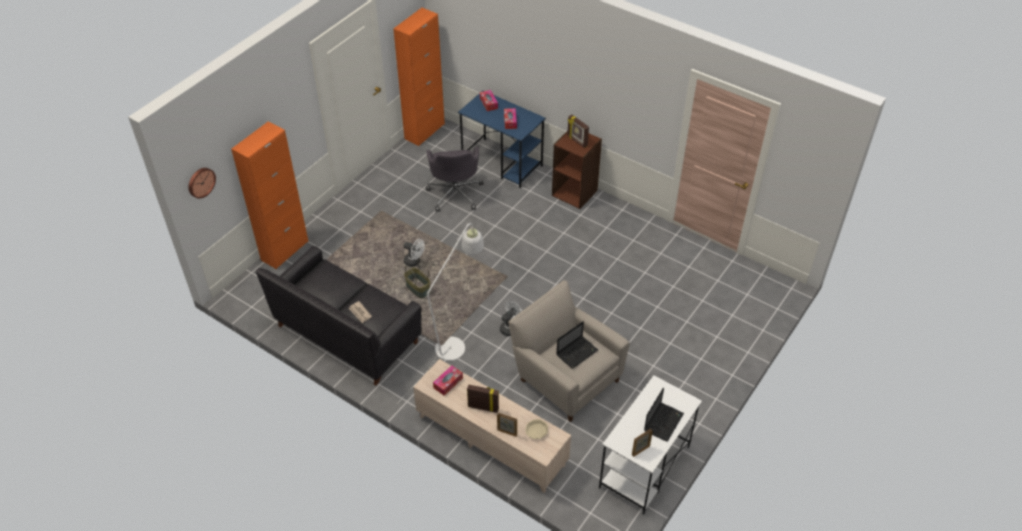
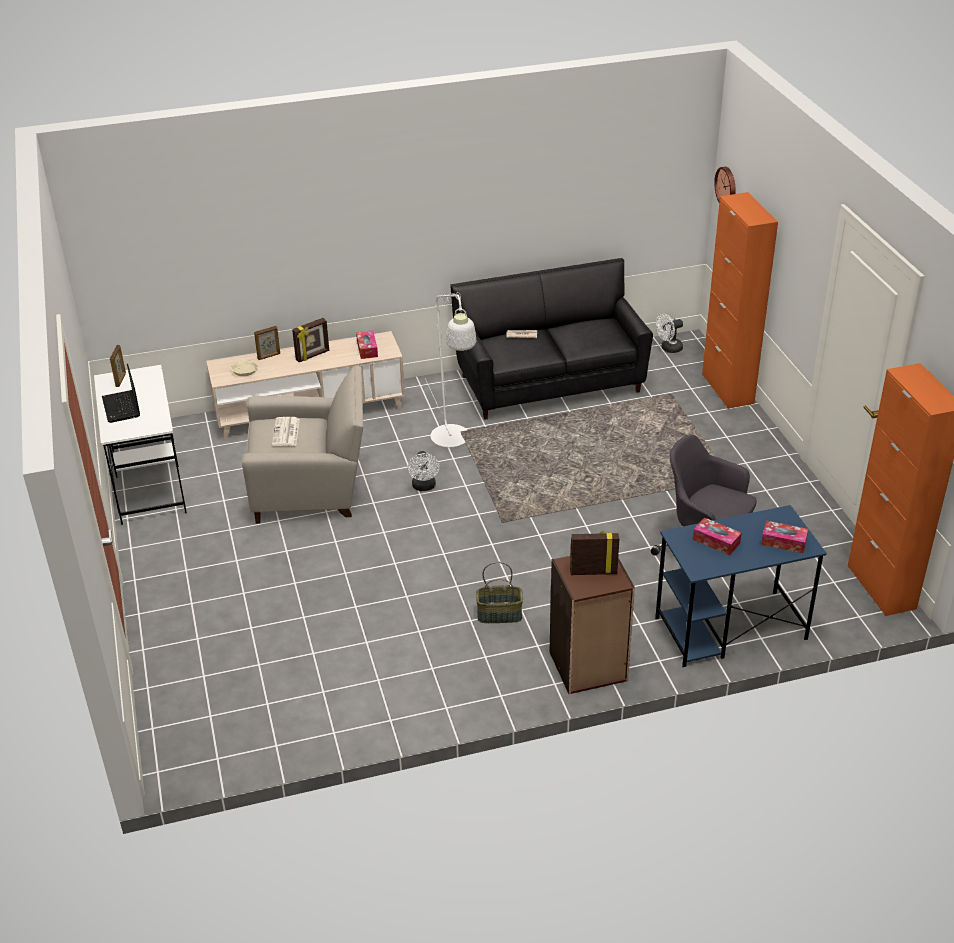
camera: 130 degrees right, 10 degrees down
(414, 262) = (608, 466): white fan -> white fan (668, 349)
(417, 288) = (562, 450): basket -> basket (500, 614)
(577, 352) = (286, 432): laptop -> newspaper

